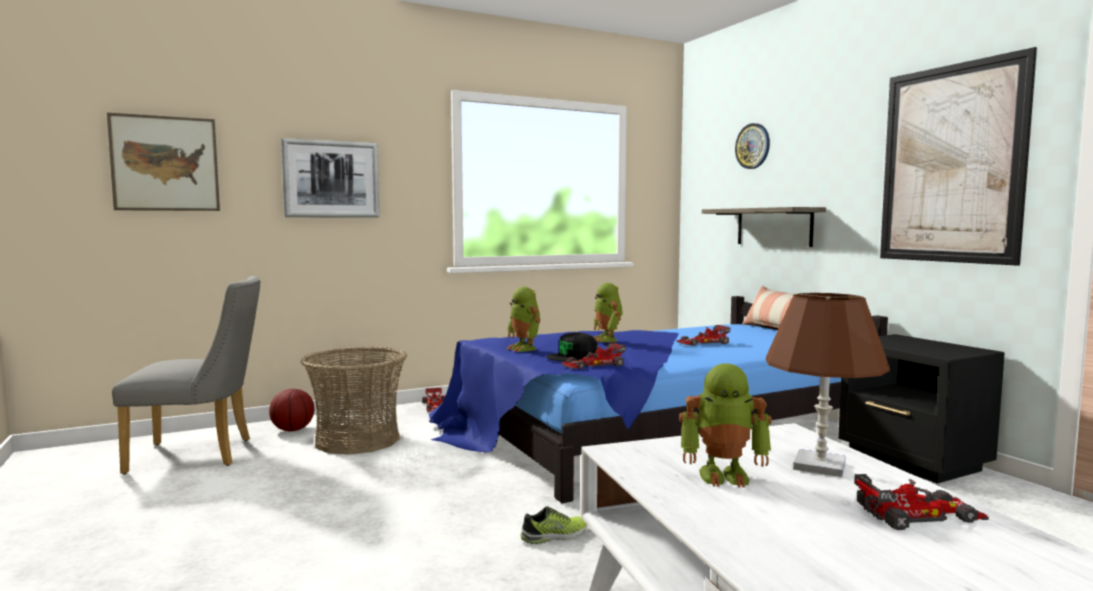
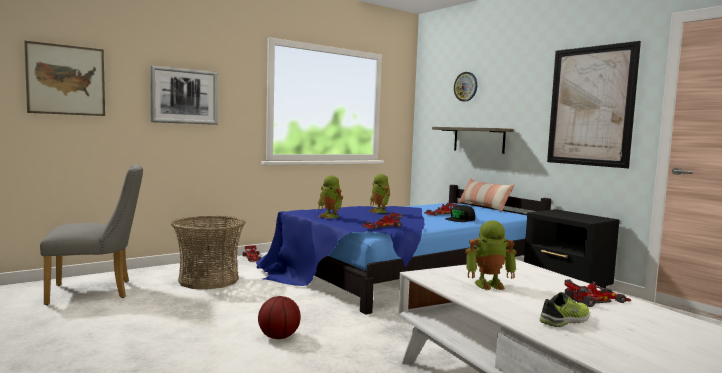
camera: 10 degrees left, 0 degrees up
(292, 430) = (157, 274): basketball -> basketball (279, 337)
(555, 536) = (369, 332): shoe -> shoe (566, 320)
(573, 357) = (365, 221): black cap -> black cap (460, 219)
(820, 466) = (538, 279): brown table lamp -> none

